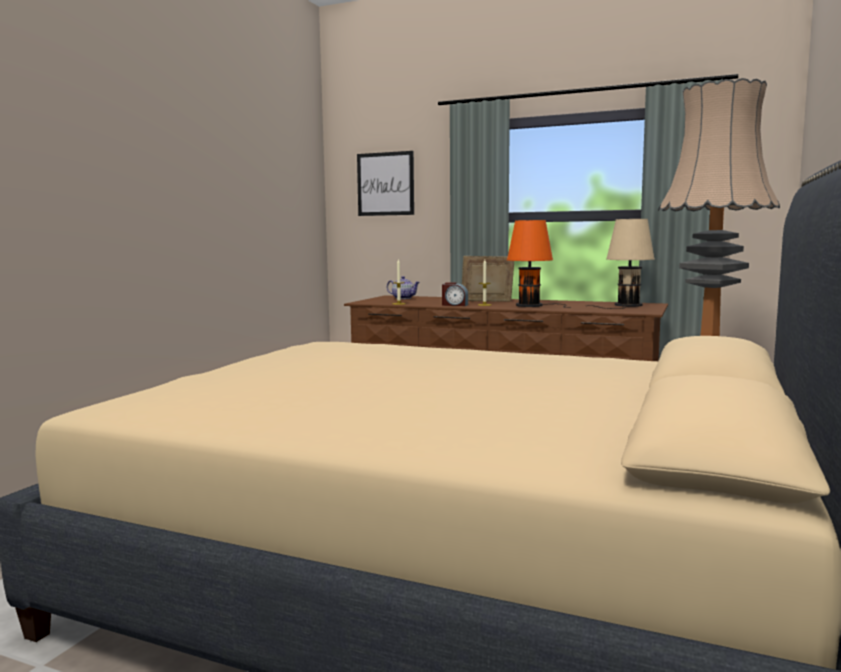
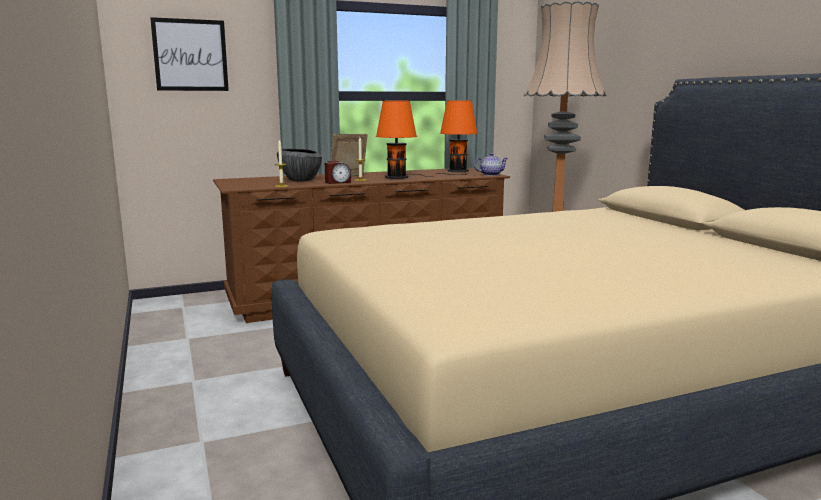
camera: 45 degrees left, 5 degrees up
(403, 298) = (253, 180): teapot -> teapot (490, 174)
(436, 301) = (300, 180): none -> bowl
(626, 305) = (457, 171): beige table lamp -> orange table lamp

